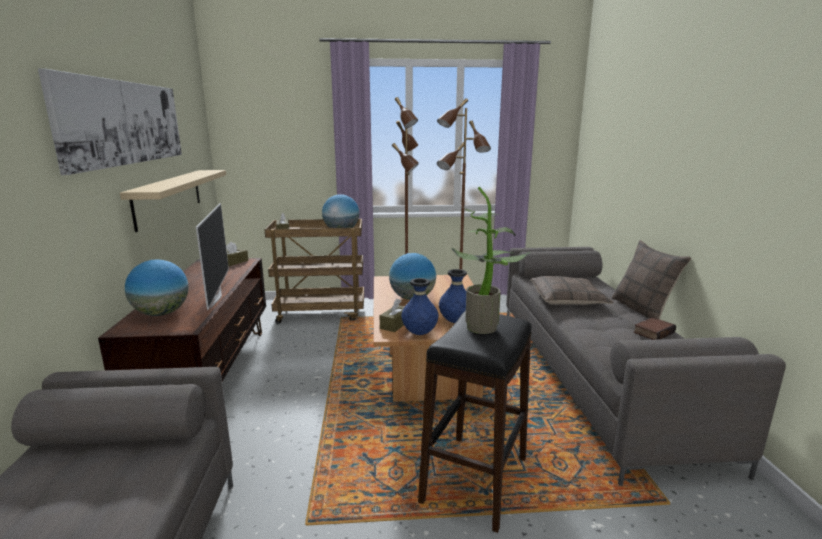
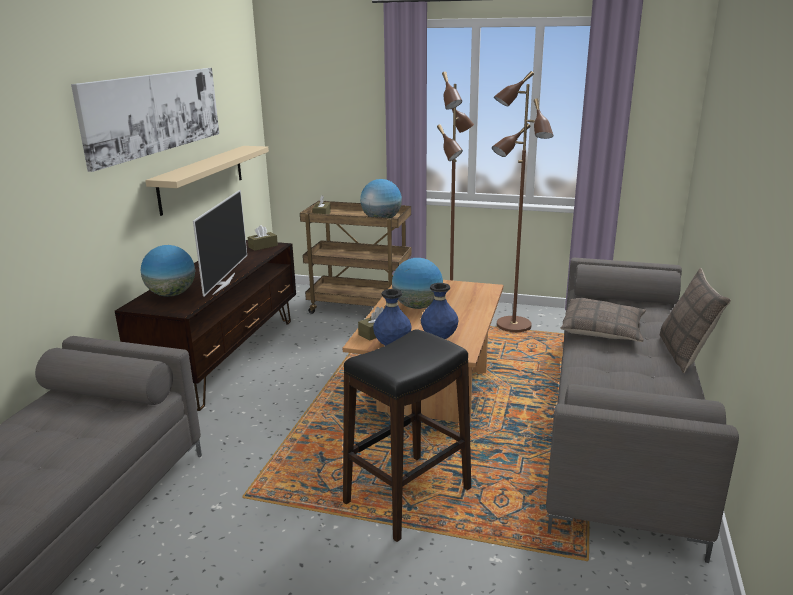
camera: 20 degrees right, 5 degrees up
(485, 326) = (414, 348): potted plant -> none
(653, 332) = (663, 382): book -> none

